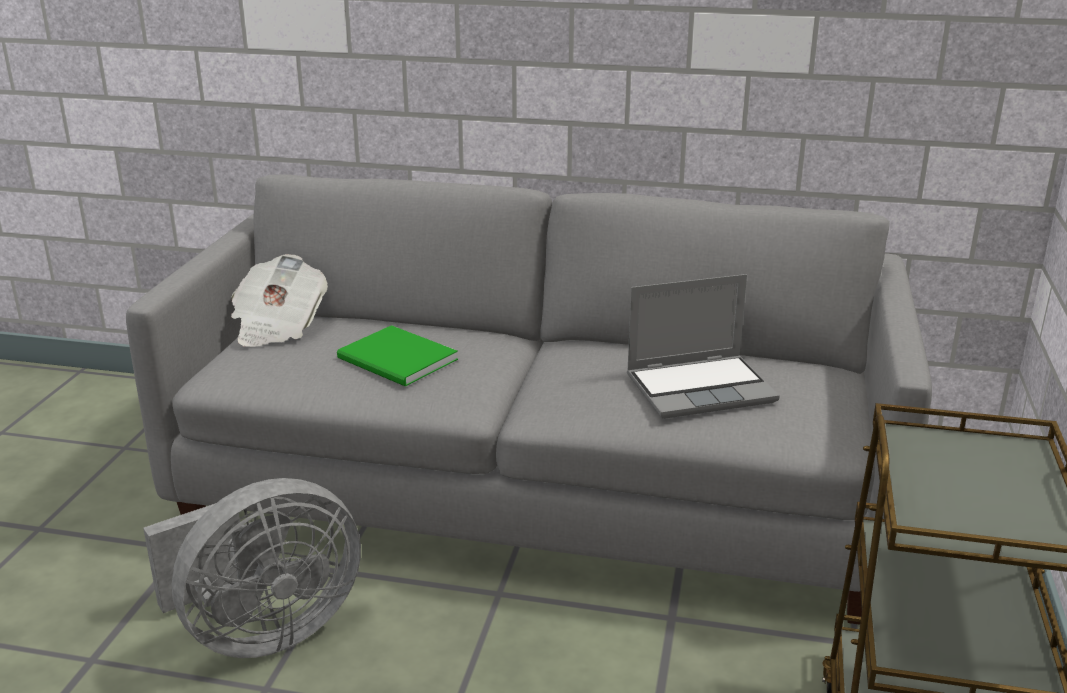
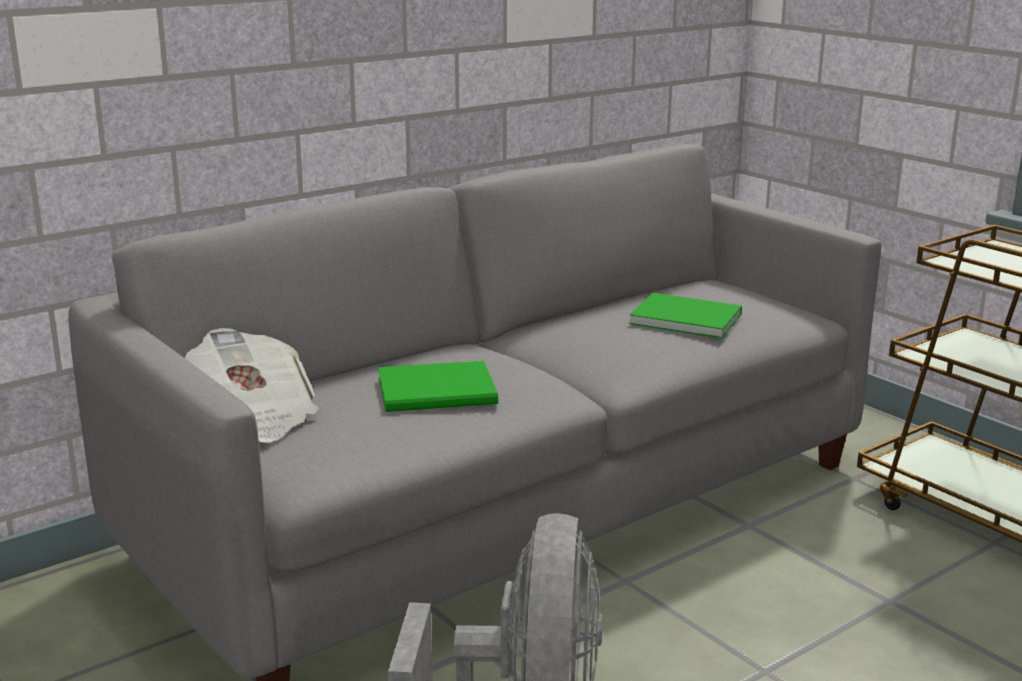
camera: 50 degrees left, 5 degrees down
(701, 388) = (683, 317): laptop -> green book

